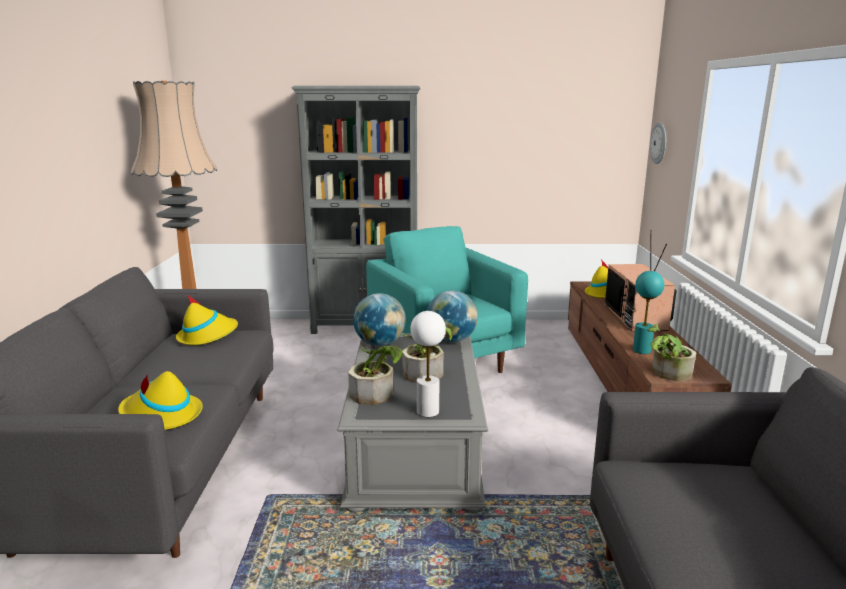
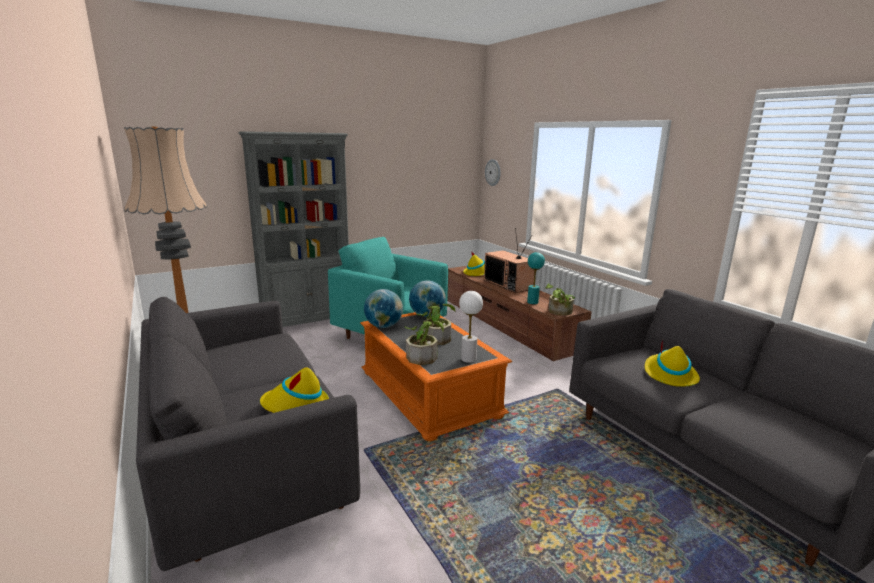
camera: 30 degrees left, 0 degrees up
(207, 336) = (245, 345): yellow hat -> yellow hat (669, 374)
(414, 447) = (428, 392): grey coffee table -> orange coffee table

